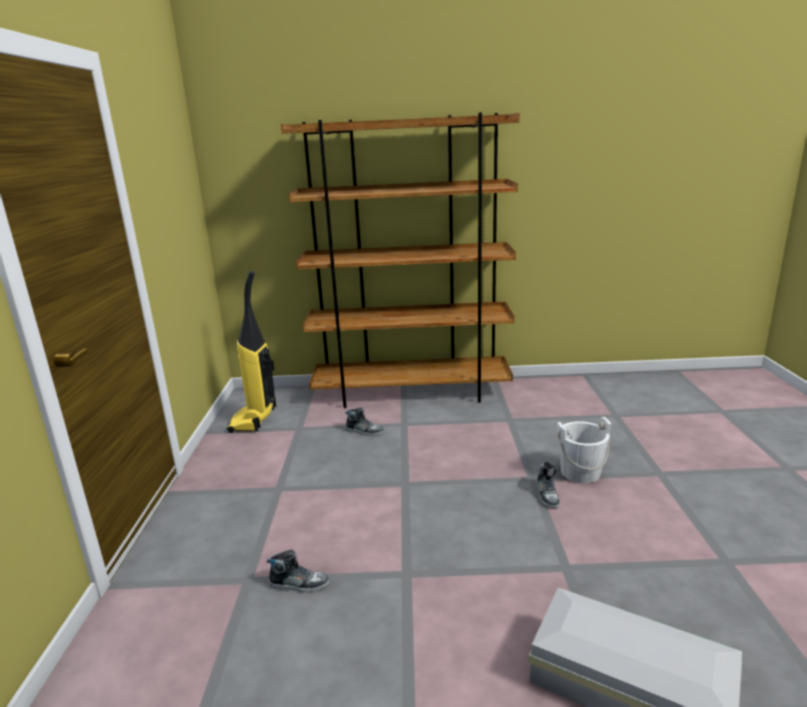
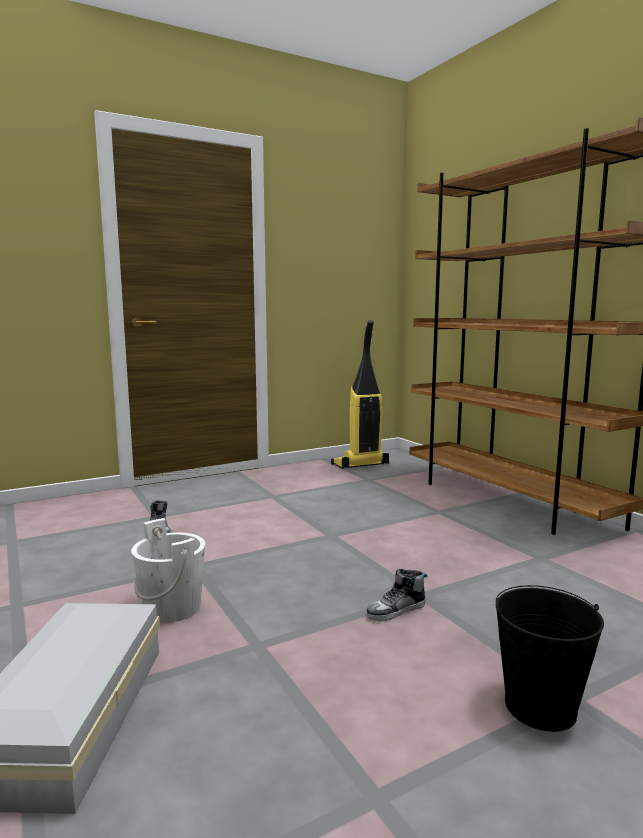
camera: 60 degrees right, 10 degrees down
(364, 431) = (399, 500): shoe -> none
(580, 472) = (478, 625): white bucket -> white bucket (172, 608)
(664, 485) = (540, 707): none -> black bucket

